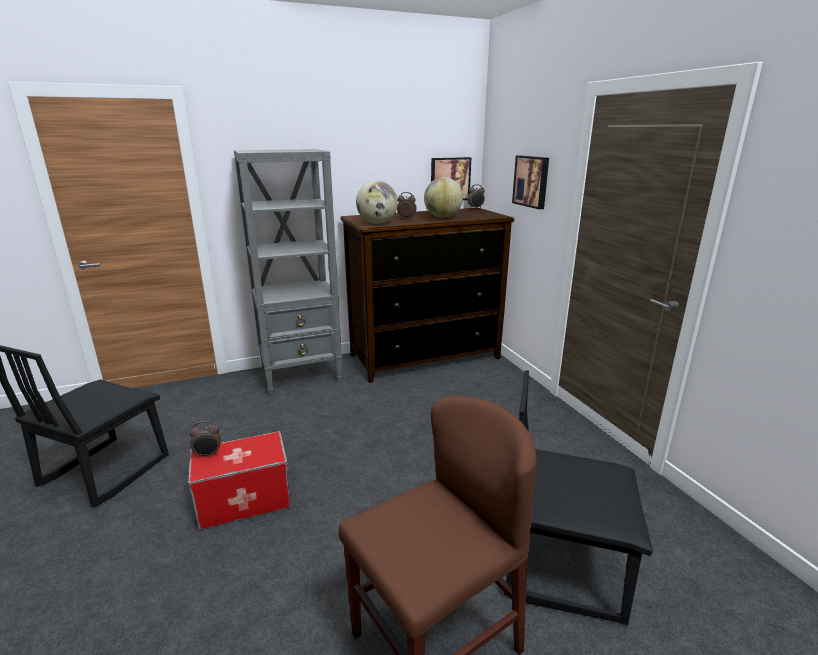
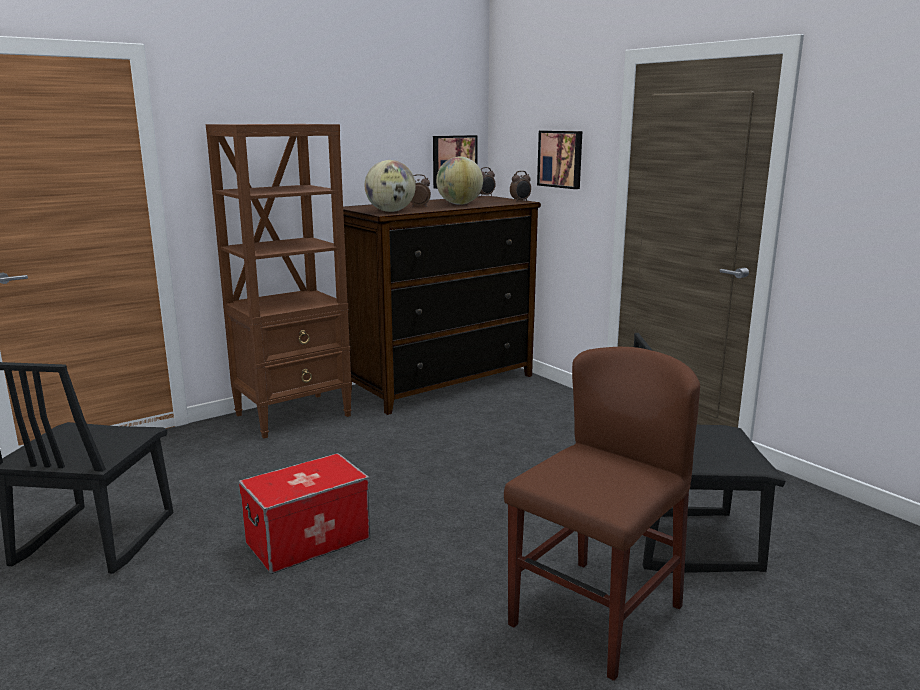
camera: 15 degrees left, 5 degrees down
(208, 454) = (267, 483): alarm clock -> alarm clock (520, 201)
(302, 374) = (294, 415): grey bookcase -> brown bookcase

